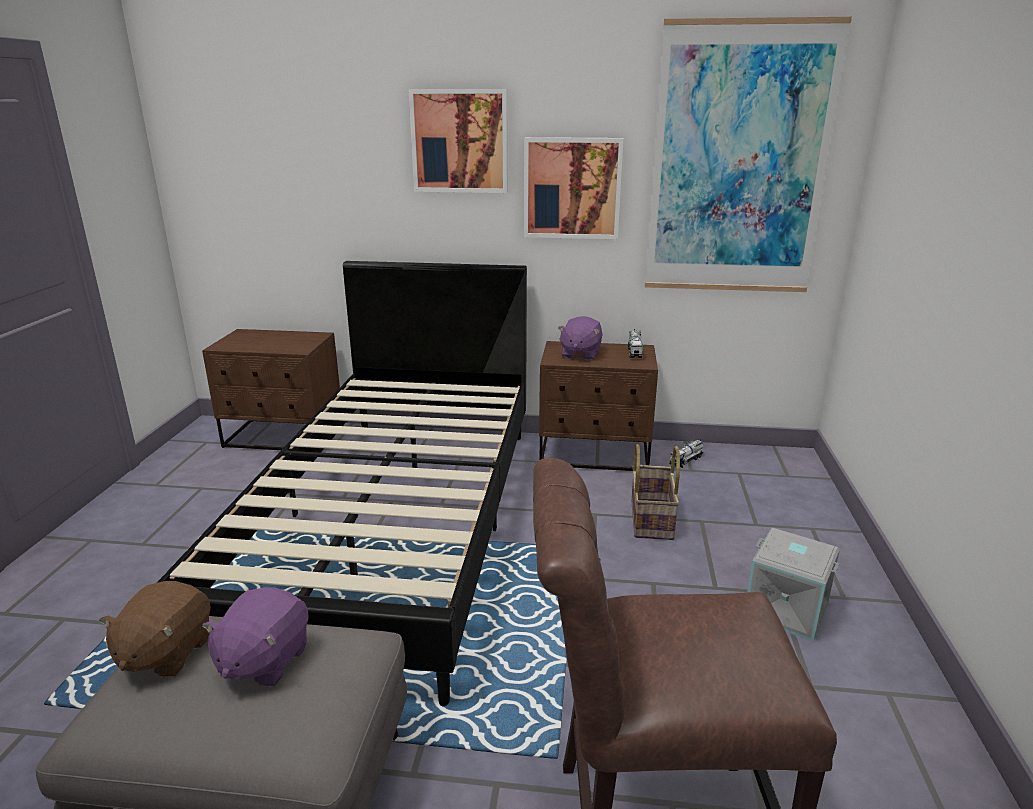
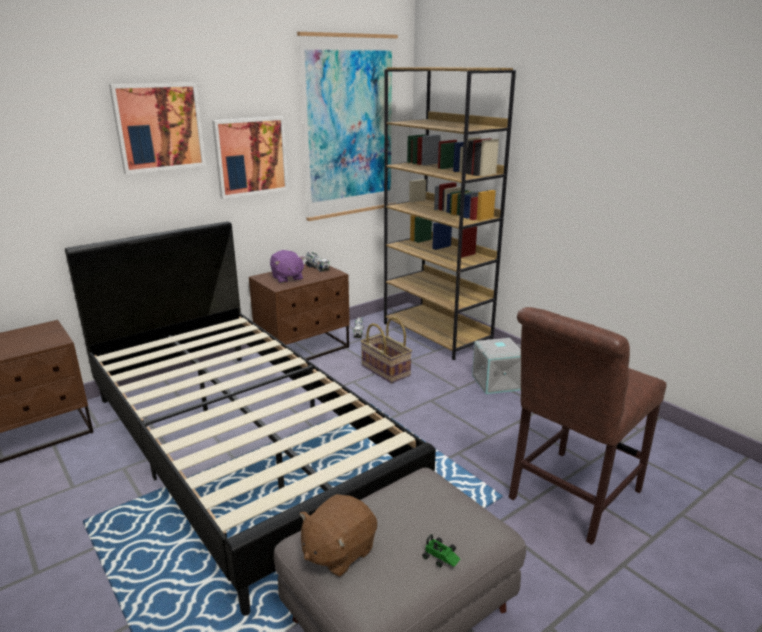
camera: 45 degrees left, 0 degrees up
(165, 653) = (338, 552): brown plush toy -> brown plush toy turned 75 degrees clockwise
(212, 732) = (442, 556): none -> toy car
(263, 661) = (400, 515): purple plush toy -> none
(793, 504) = (437, 334): none -> brown bookcase

